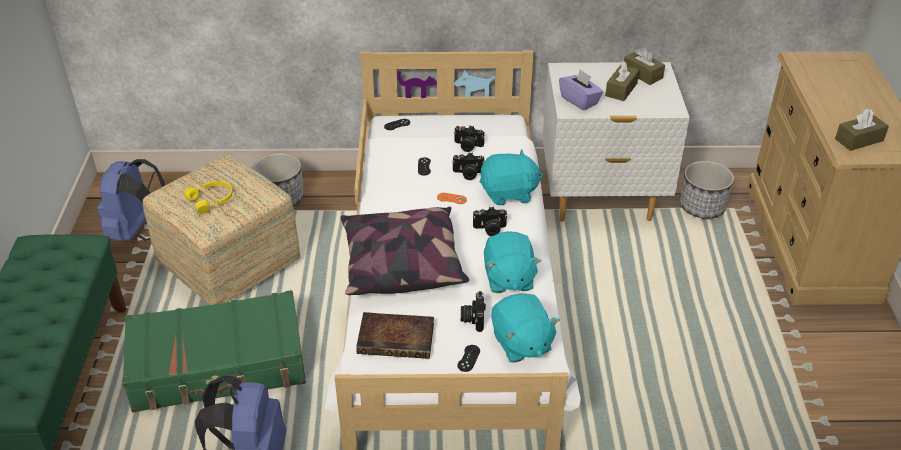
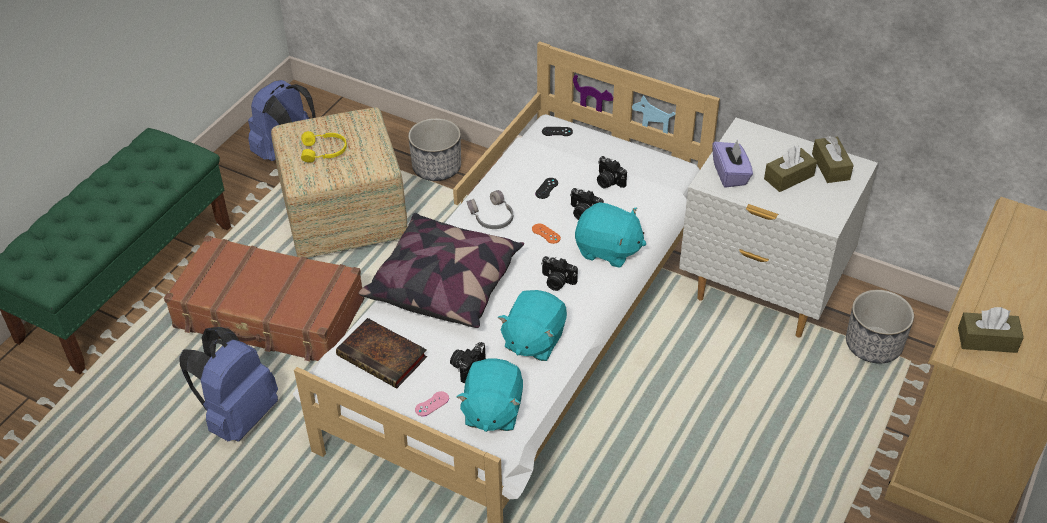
camera: 30 degrees right, 5 degrees up
(219, 366) = (269, 315): green suitcase -> brown suitcase
(398, 202) = (491, 217): none -> grey headphones
(468, 358) = (432, 404): black game controller -> pink game controller

